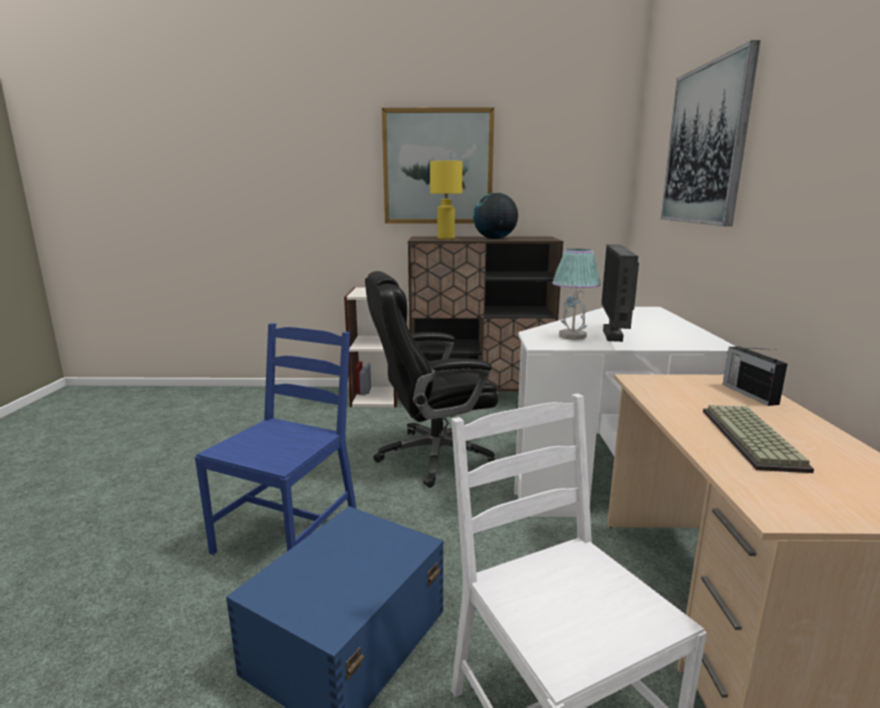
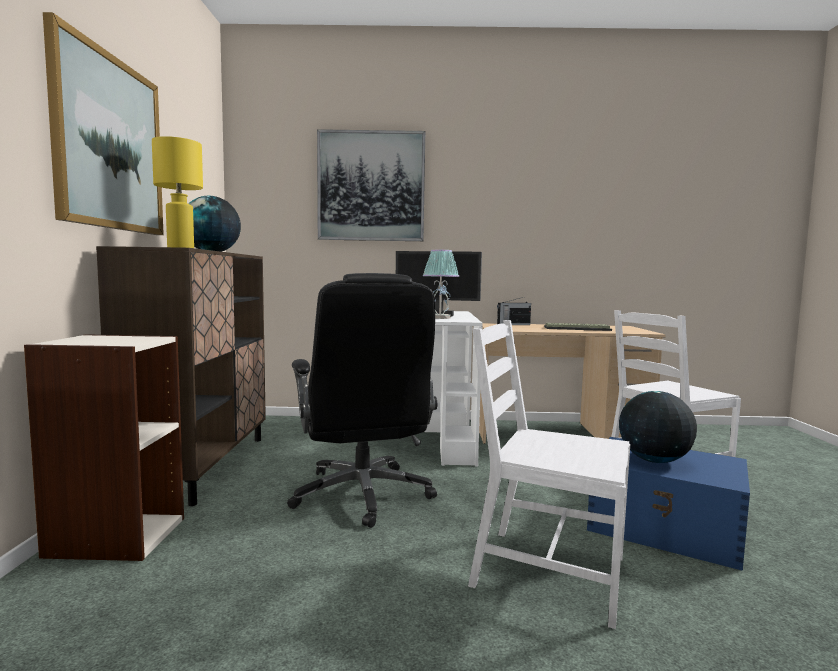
camera: 90 degrees left, 10 degrees down
(289, 534) = (547, 572): blue chair -> white chair
(343, 551) = (654, 461): none -> globe

